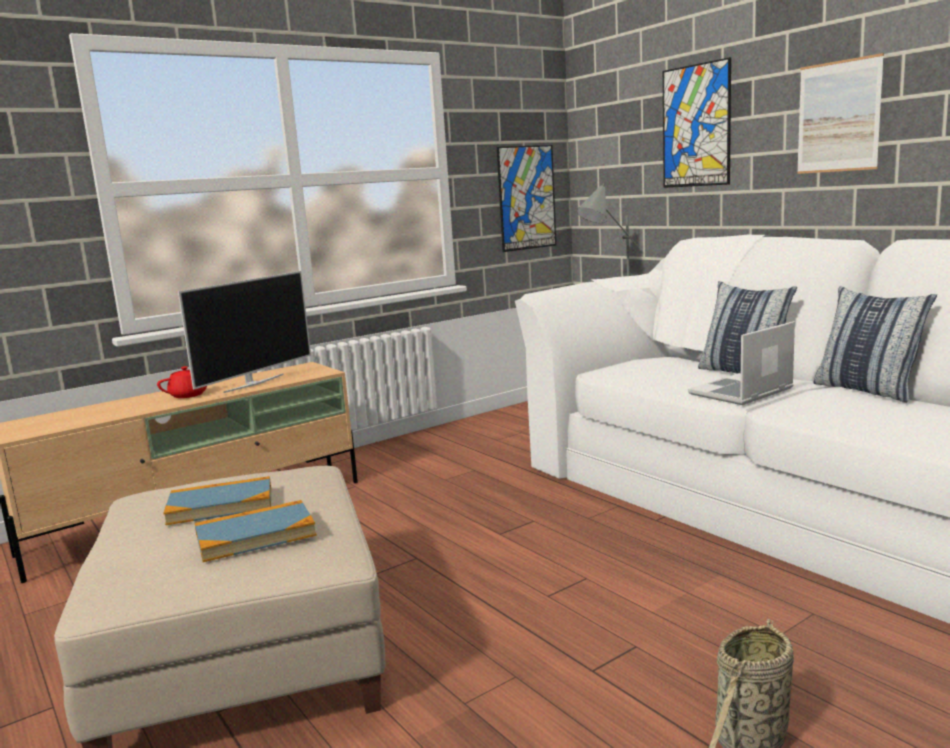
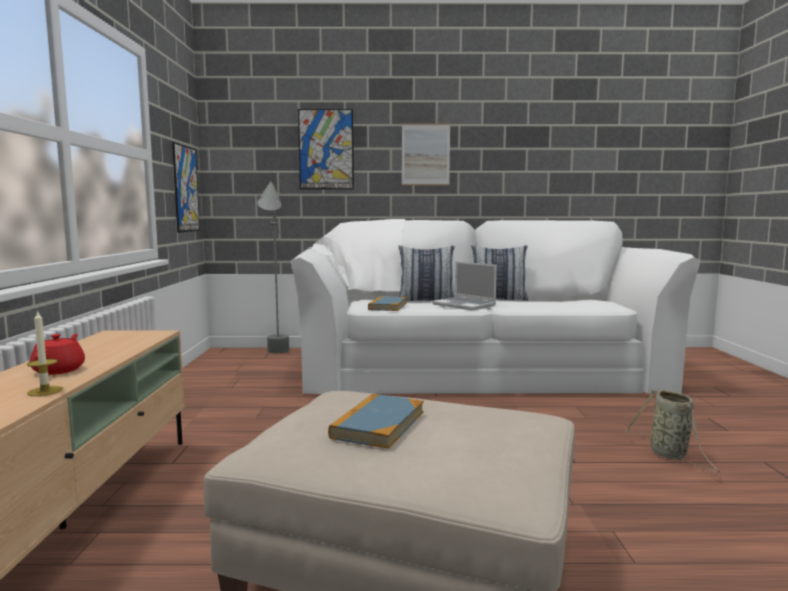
camera: 55 degrees left, 5 degrees down
(139, 410) = (45, 391): none -> candle
(253, 383) = (108, 350): television -> none
(255, 535) = (471, 425): book -> book (387, 306)
(741, 392) = (465, 305): laptop -> laptop turned 45 degrees counterclockwise

